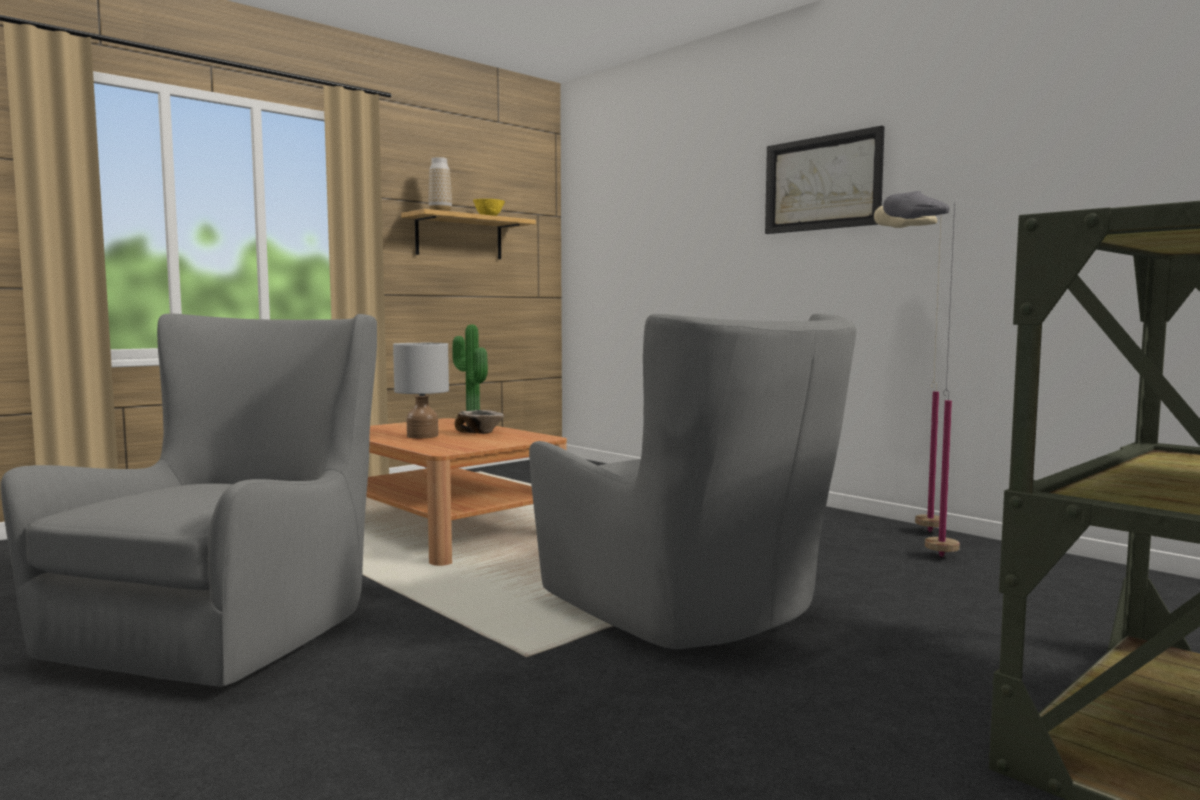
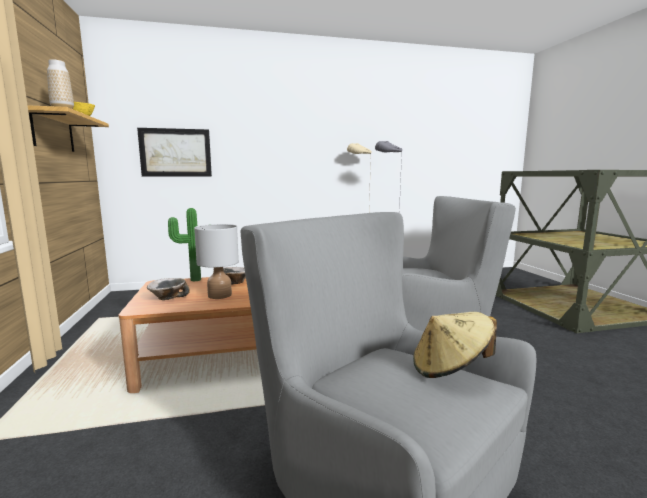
camera: 60 degrees left, 5 degrees up
(217, 499) = (450, 368): none -> beige hat
(393, 429) = (167, 298): none -> bowl
(822, 183) = (308, 128): picture -> picture (175, 152)

